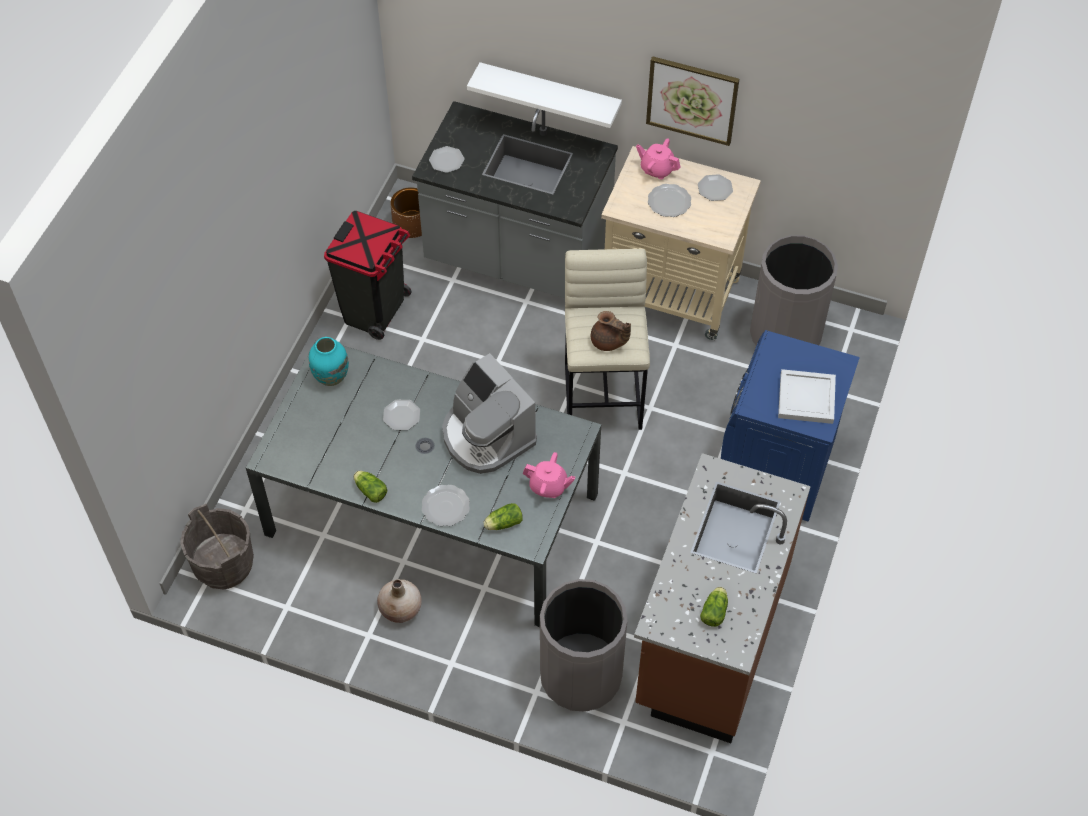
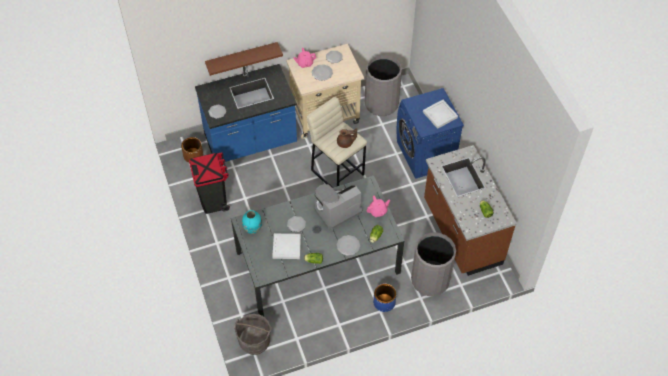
camera: 40 degrees left, 0 degrees up
(352, 441) = (287, 247): none -> white tray
(401, 609) = (341, 306): beige vase -> none
(471, 654) = (384, 302): none -> blue planter
(486, 436) = (336, 209): coffee machine -> coffee machine turned 135 degrees clockwise
(517, 257) = (250, 140): grey counter -> blue counter
(550, 95) = (242, 58): white shelf -> brown shelf
(692, 100) = (310, 24): picture -> none

